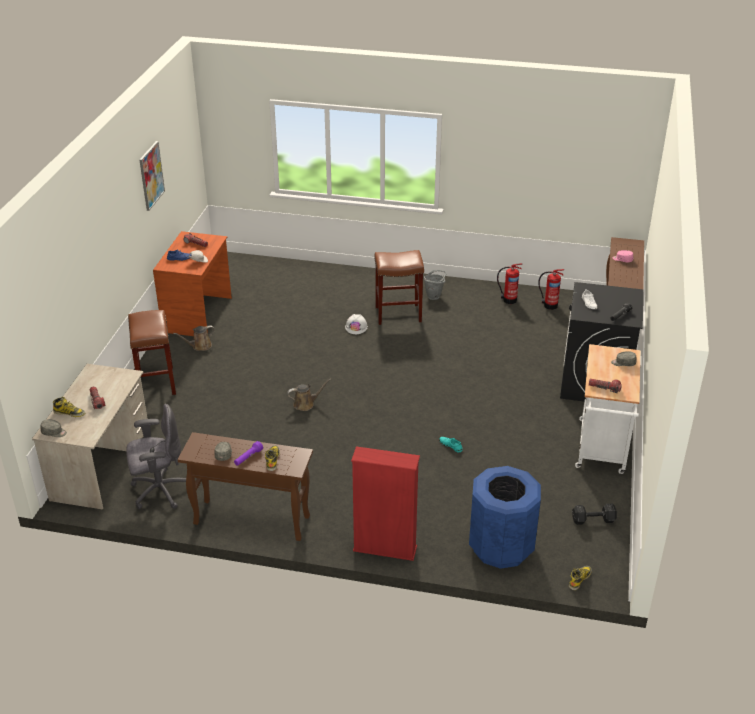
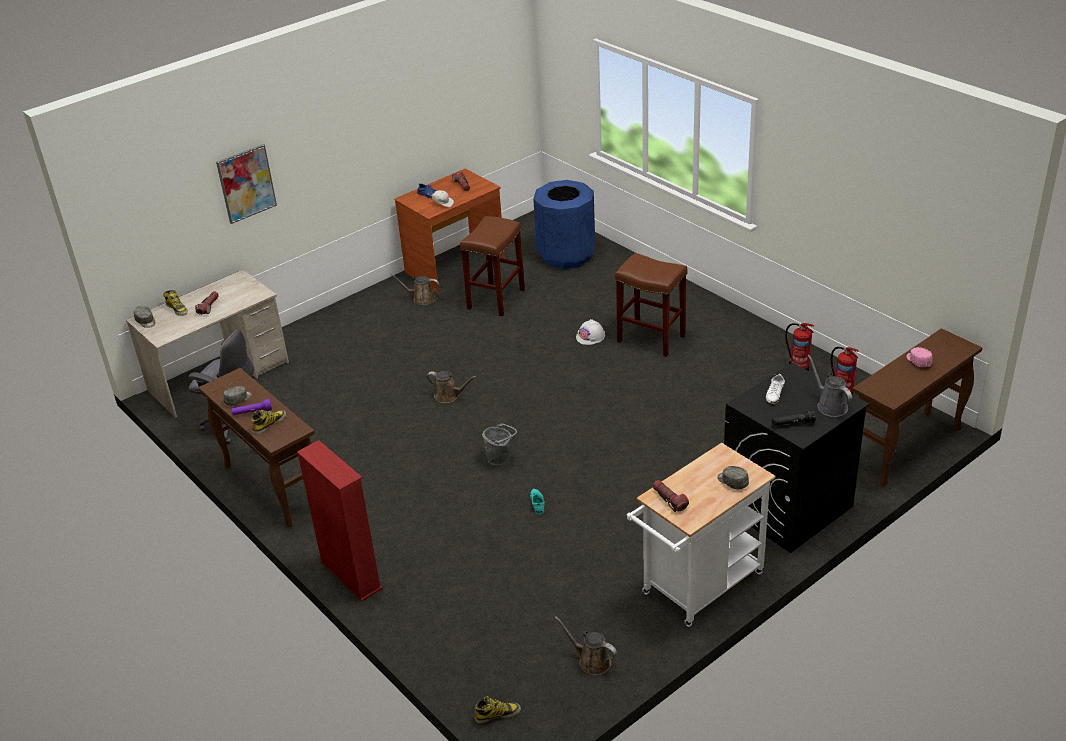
camera: 40 degrees right, 0 degrees up
(151, 175) = (412, 94): picture -> picture (246, 183)
(156, 383) = (345, 320): brown stool -> brown stool (496, 299)
(434, 296) = (716, 333): grey bucket -> grey bucket (500, 459)
(501, 547) = (459, 635): blue trash can -> blue trash can (566, 256)
(594, 520) = (591, 661): black dumbbell -> brown watering can
(625, 298) = (830, 405): none -> grey watering can

